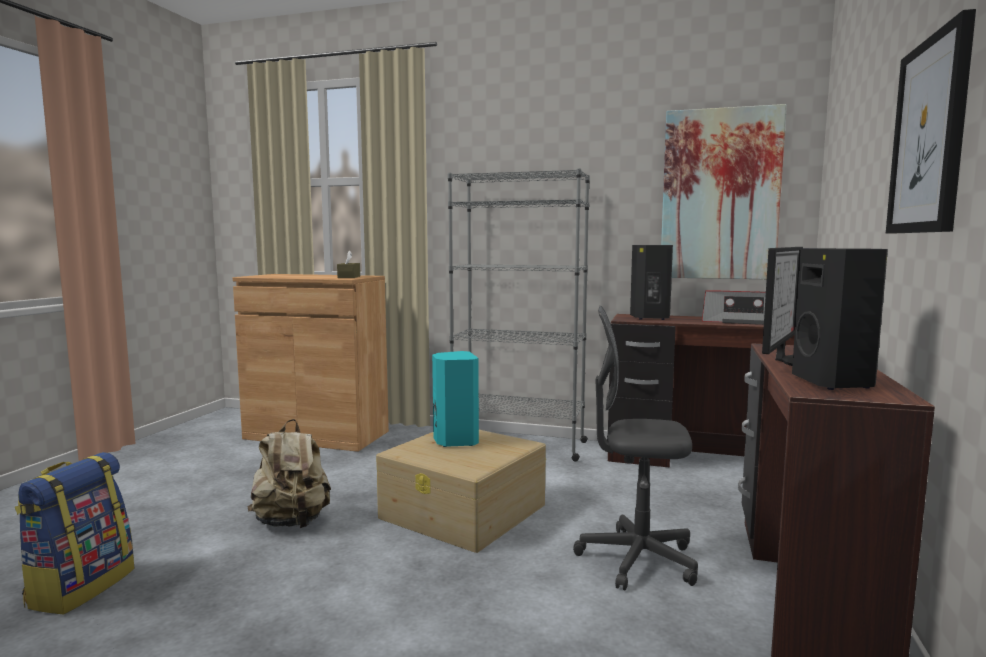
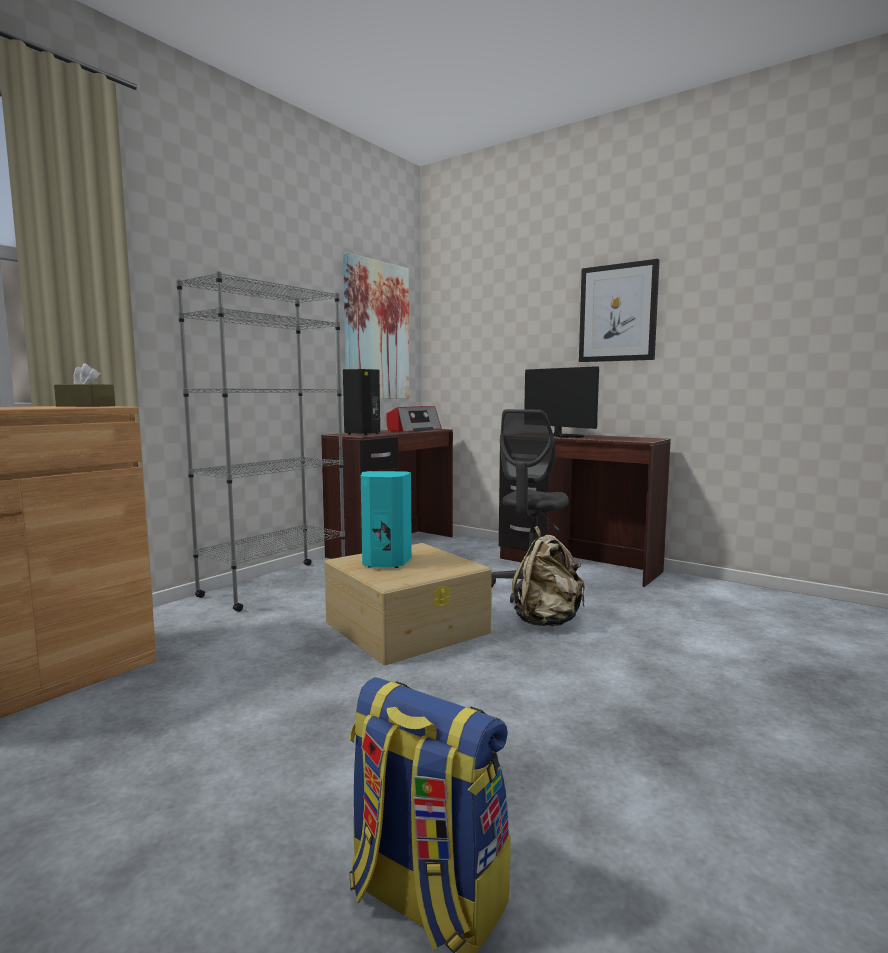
camera: 70 degrees left, 0 degrees up
(292, 522) = (349, 714): beige backpack -> beige backpack (547, 621)
(835, 383) = (623, 438): black speaker -> none

